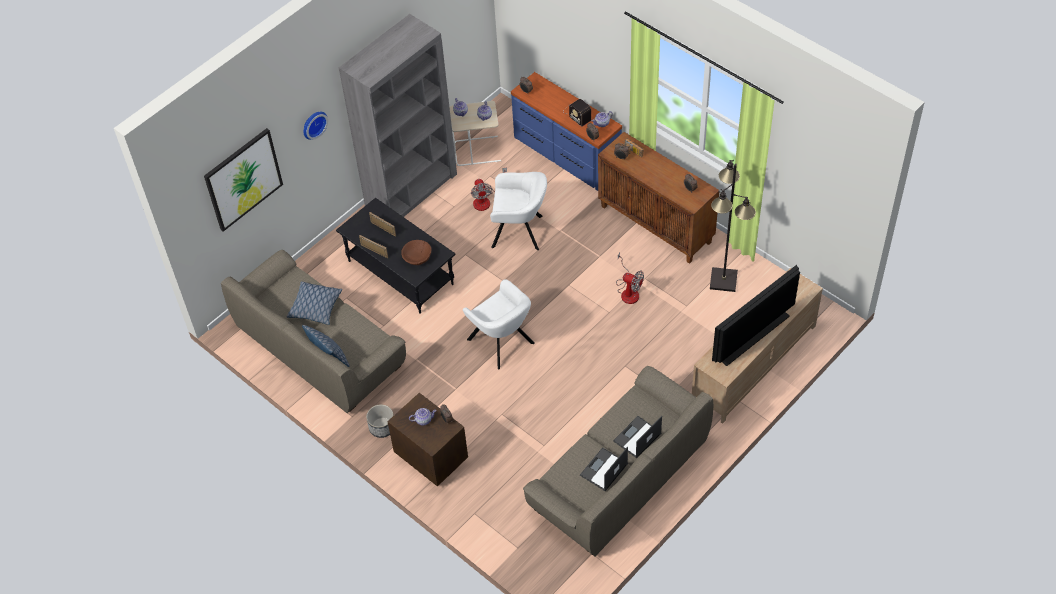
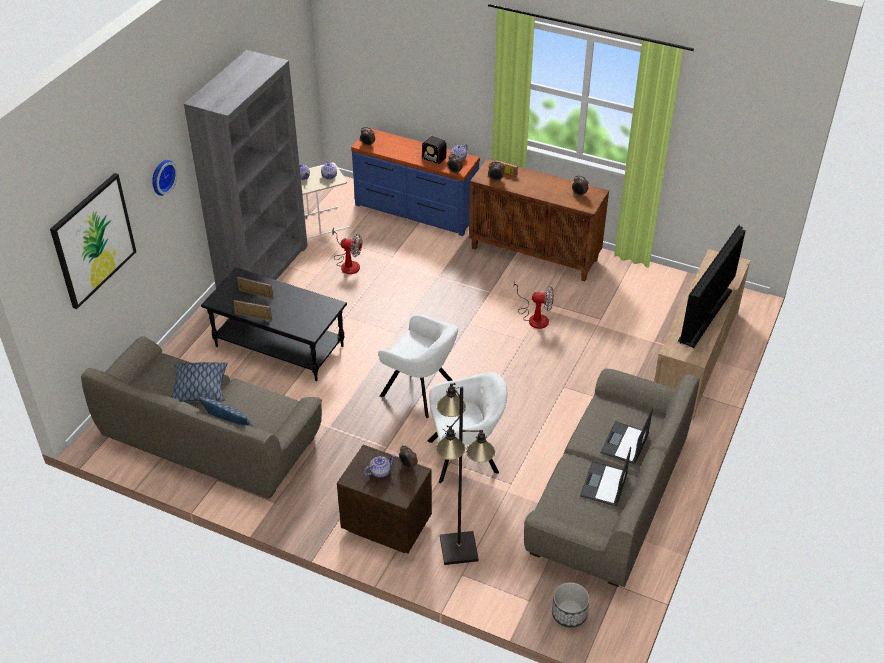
camera: 20 degrees left, 10 degrees down
(382, 427) = (315, 506): planter -> planter (569, 614)
(417, 257) = (305, 313): brown bowl -> none
(486, 200) = (348, 263): fan -> fan turned 45 degrees counterclockwise
(520, 231) = (396, 285): white armchair -> white armchair (466, 455)
(724, 280) = (626, 289): black floor lamp -> black floor lamp (459, 548)

